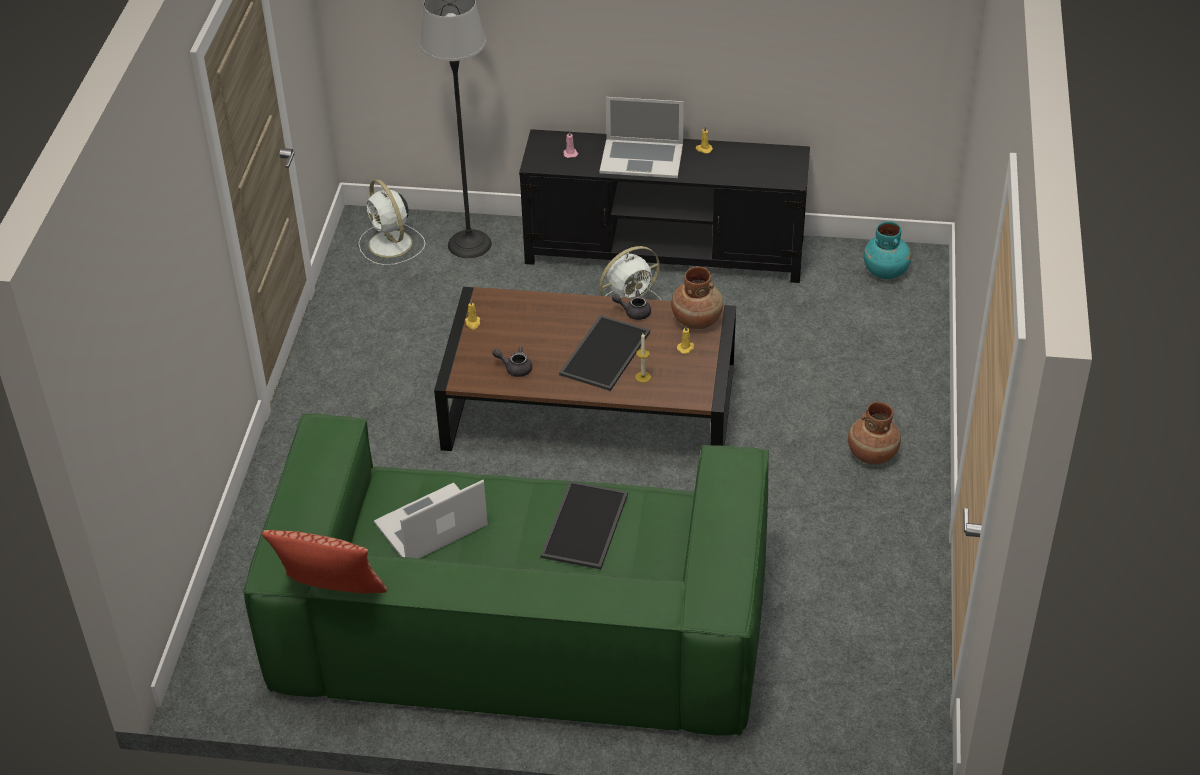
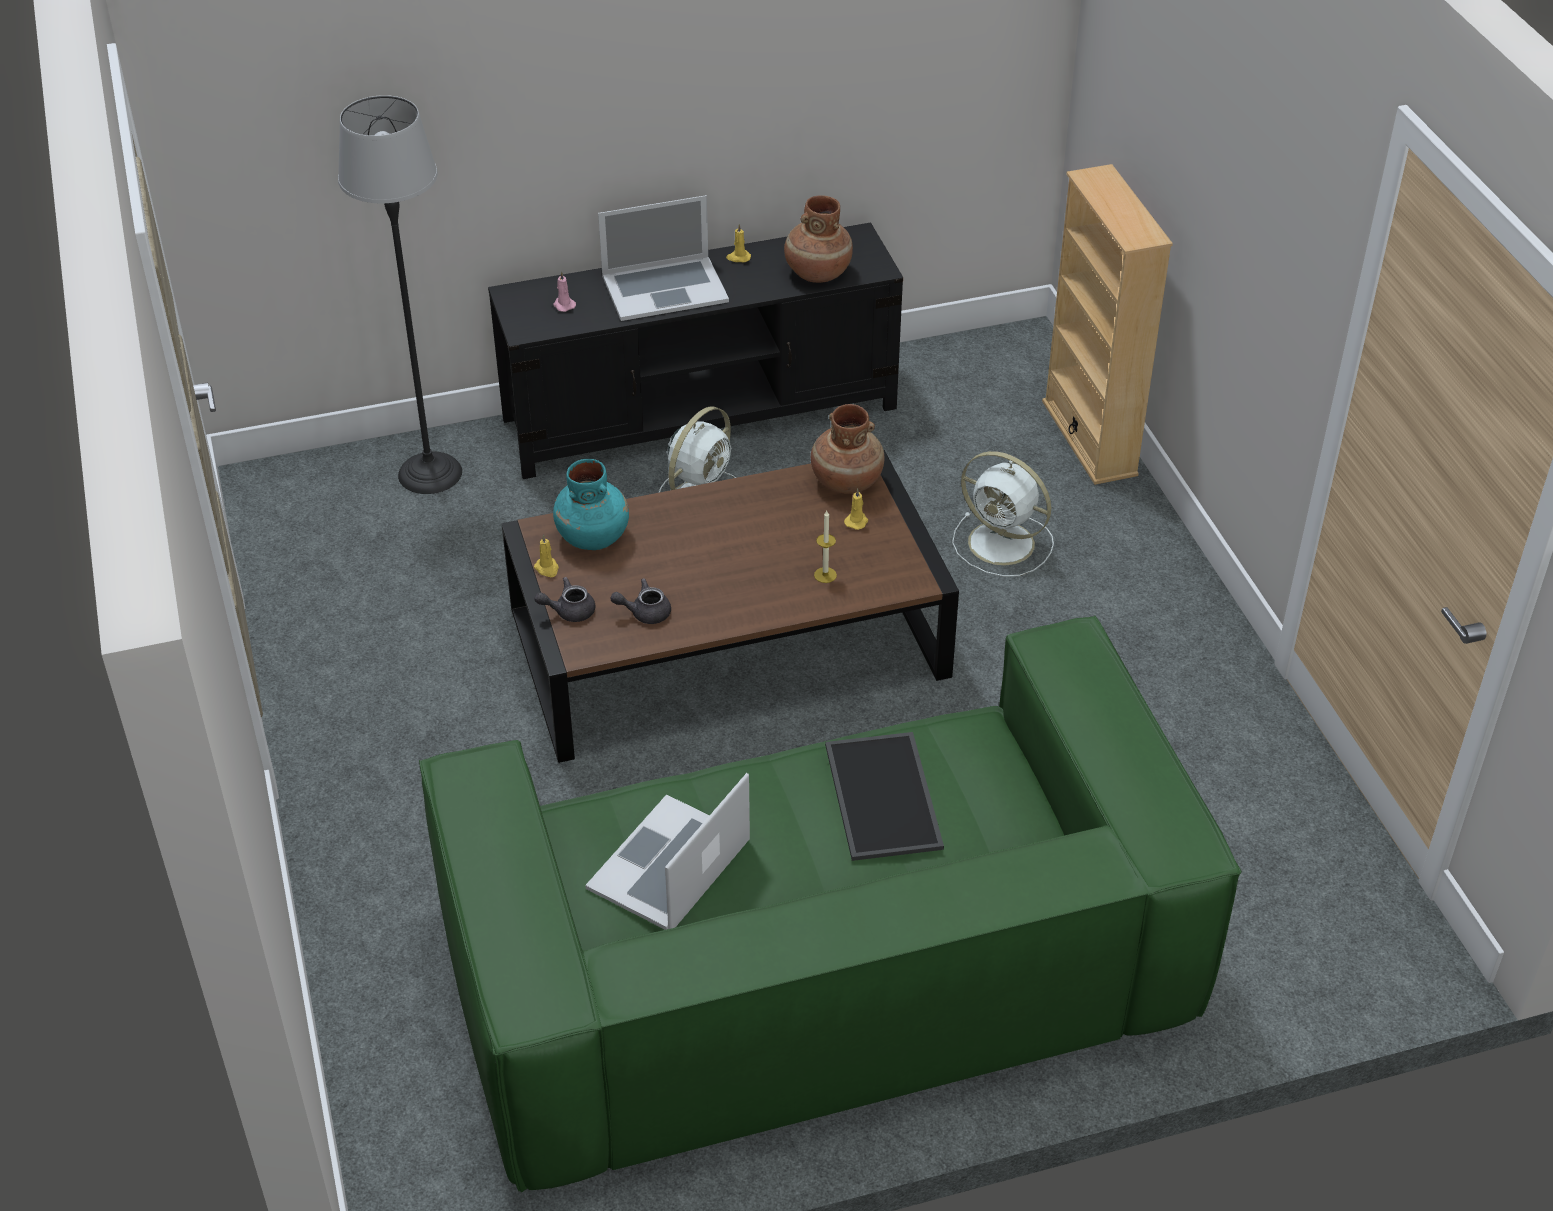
camera: 25 degrees left, 0 degrees up
(332, 594) = (634, 1011): pillow -> none
(391, 245) = (319, 503): white fan -> white fan (1004, 544)
(604, 352) = (752, 557): tray -> none
(634, 312) = (757, 493): grey teapot -> grey teapot (569, 611)
(871, 454) = (1121, 597): brown vase -> brown vase (817, 273)
(885, 271) = (992, 366): turquoise vase -> turquoise vase (593, 536)
(922, 339) = (1089, 438): none -> beige bookcase

